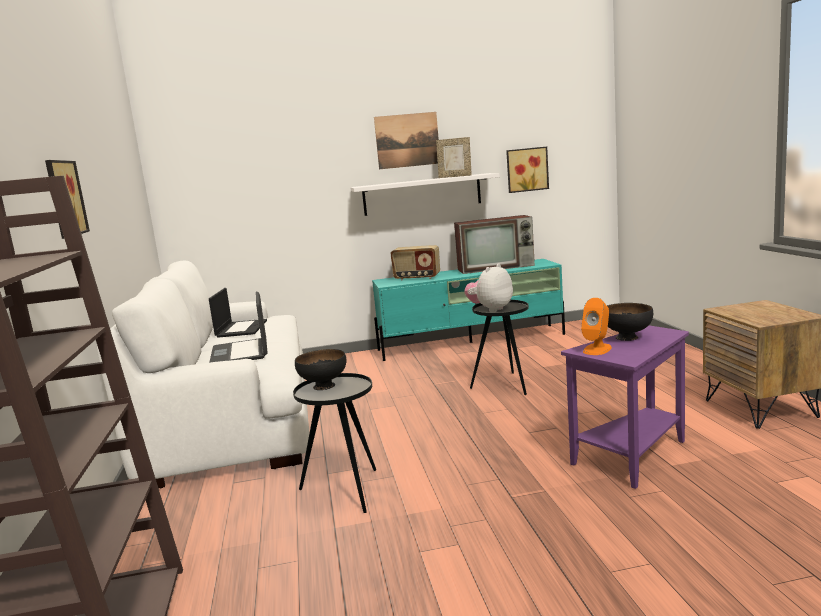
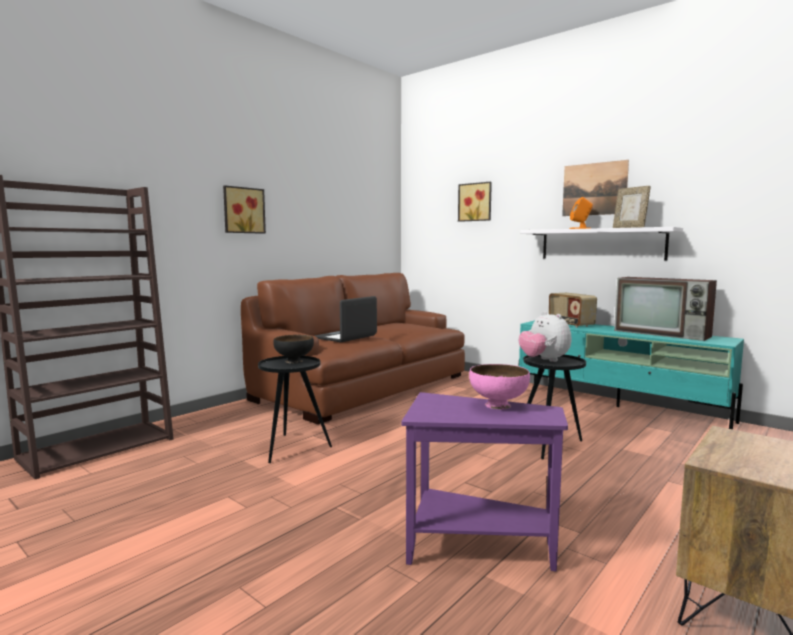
camera: 50 degrees right, 5 degrees down
(233, 416) = (363, 387): white sofa -> brown sofa
(241, 328) = (394, 327): laptop -> none
(490, 309) = (544, 360): plush toy -> plush toy turned 120 degrees counterclockwise
(526, 169) = (736, 227): picture -> picture (475, 202)
(597, 349) = (441, 401): orange speaker -> orange speaker (580, 228)
(627, 337) = (498, 405): black bowl -> pink bowl

